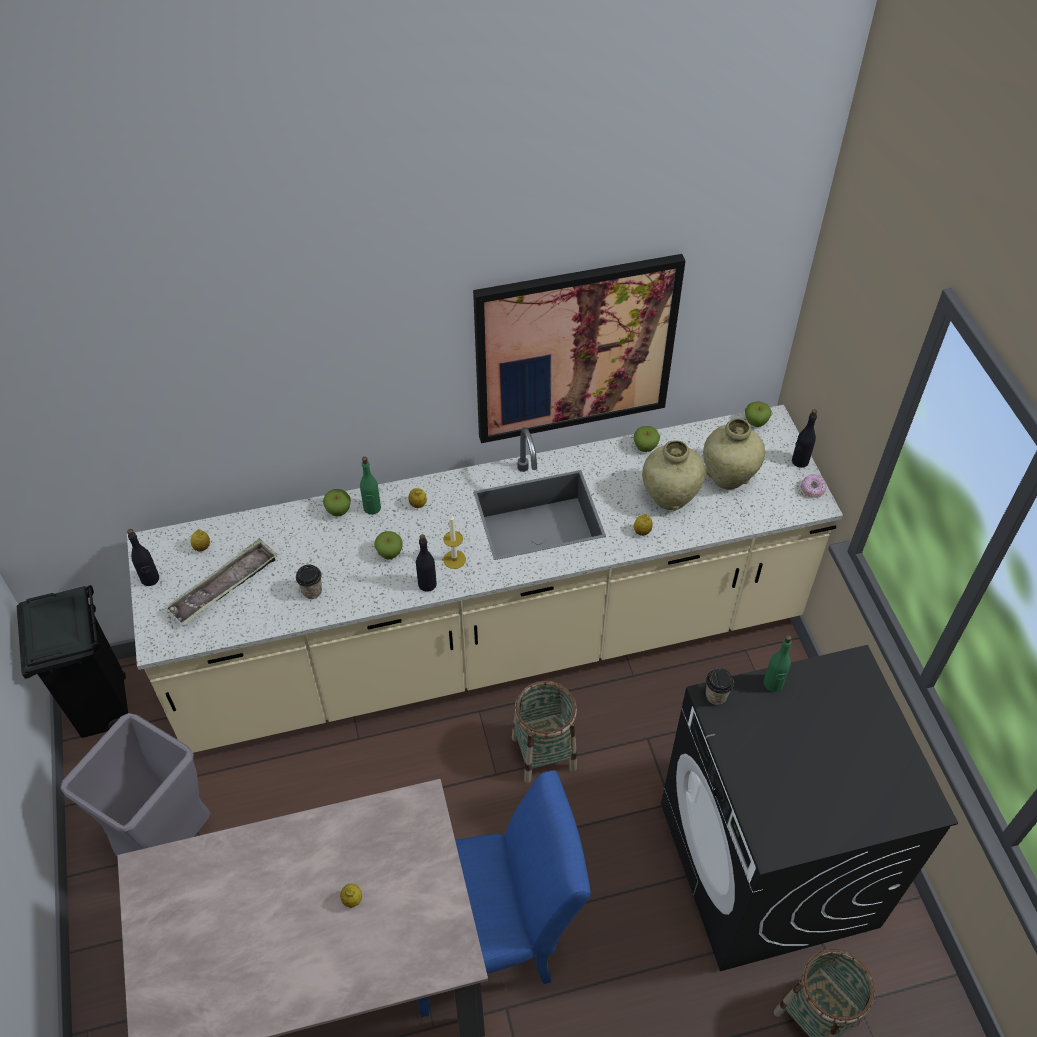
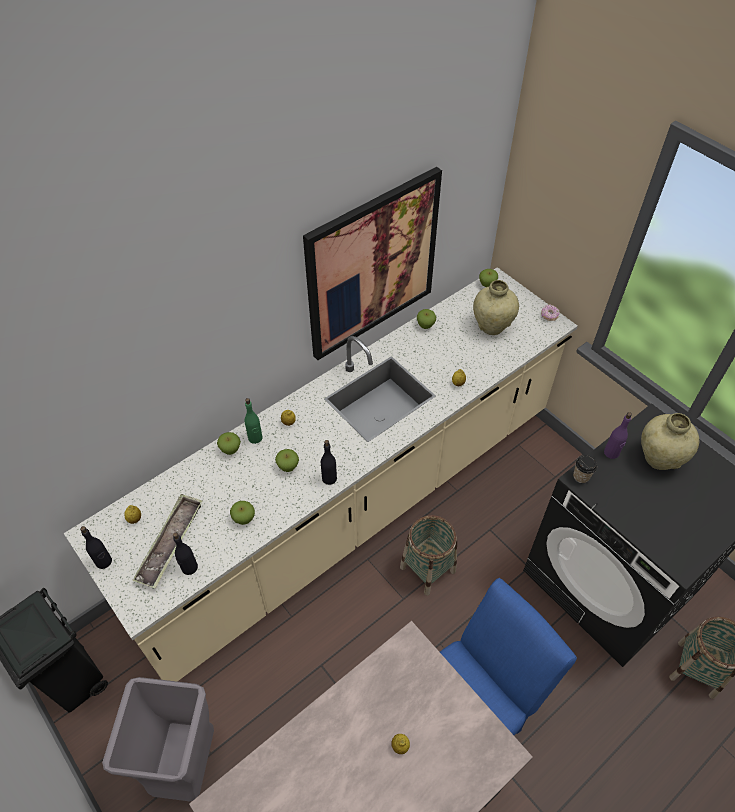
camera: 25 degrees left, 0 degrees up
(312, 591) = (244, 518): cup -> apple
(454, 559) = (339, 452): candle -> none
(669, 498) = (462, 354): beige vase -> beige vase (659, 459)
(773, 683) = (611, 453): green bottle -> purple bottle
(799, 461) = (530, 300): black bottle -> black bottle (189, 567)

